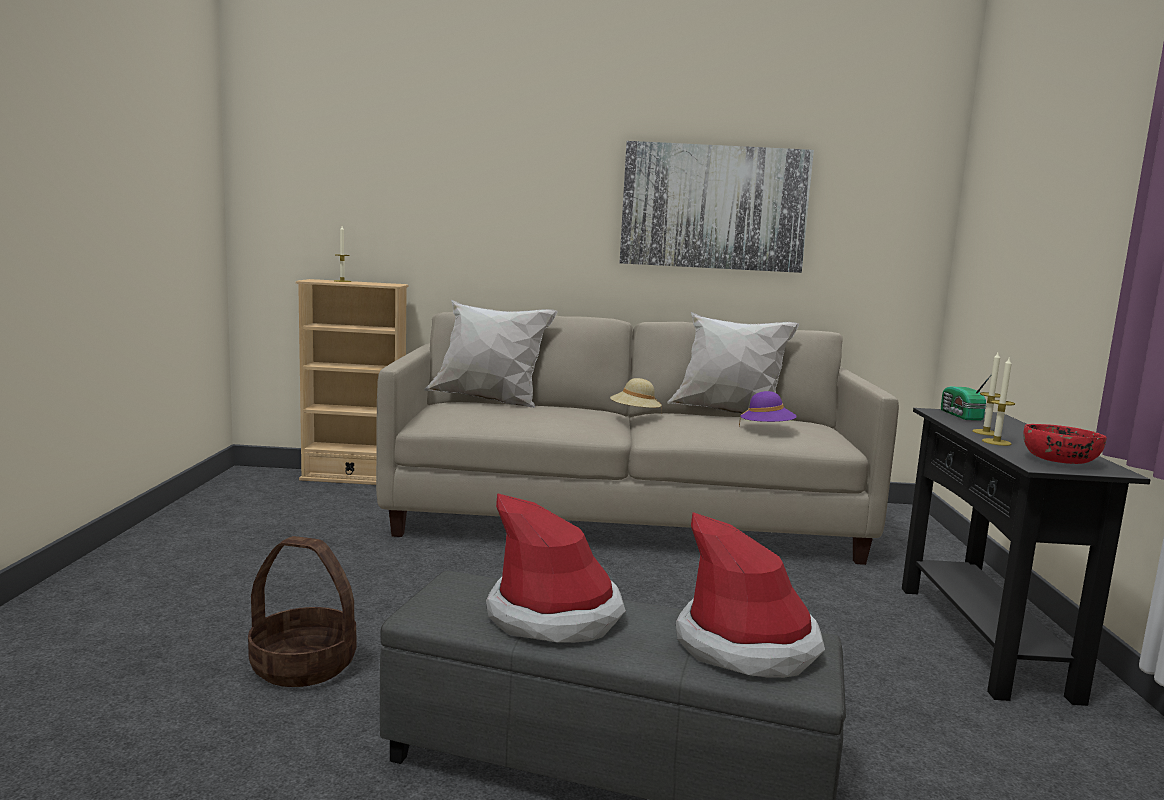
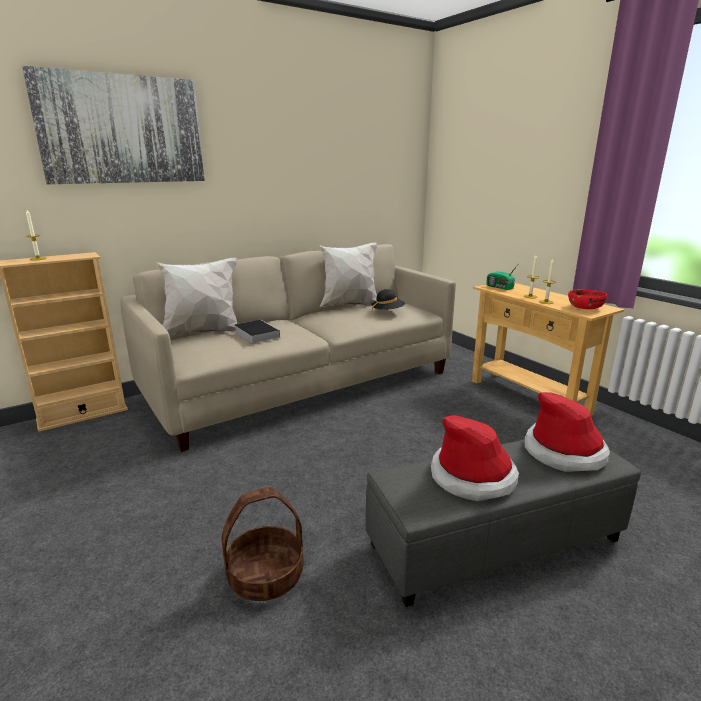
camera: 35 degrees left, 10 degrees up
(538, 413) = (255, 334): none -> book
(634, 414) = (305, 319): beige hat -> none
(714, 207) = (307, 170): picture -> picture (122, 130)
(767, 429) = (387, 312): purple hat -> black hat
(982, 639) = (528, 396): black console table -> beige console table

